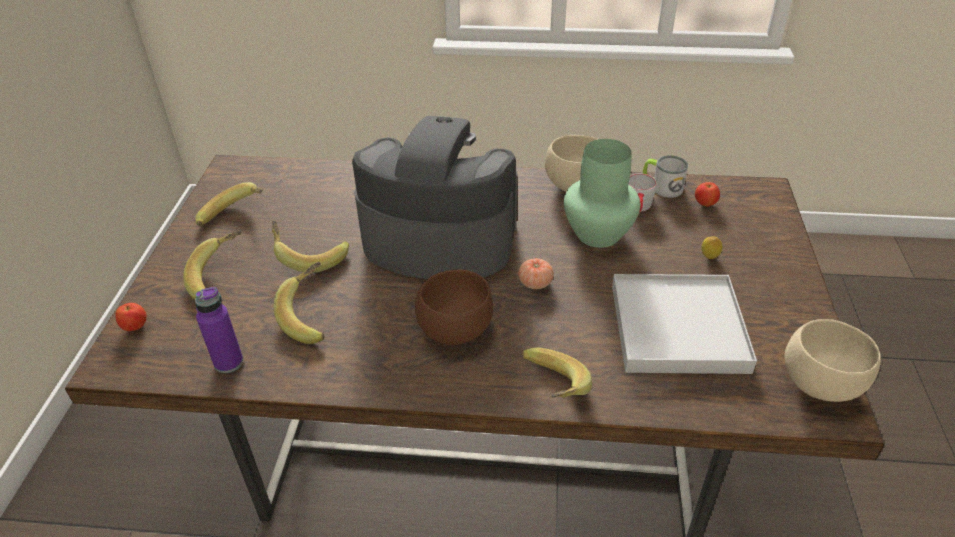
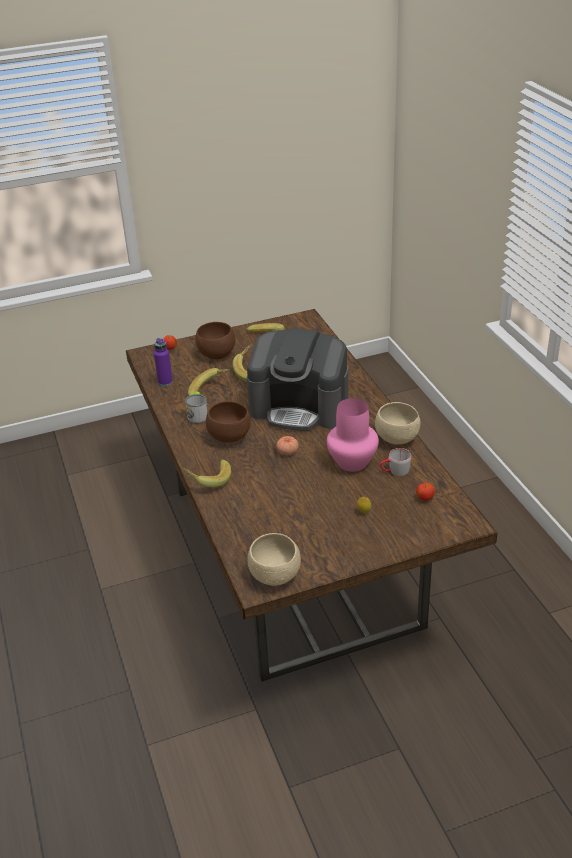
camera: 65 degrees right, 5 degrees down
(220, 278) = (217, 355): banana -> brown bowl
(438, 239) = (300, 407): coffee machine -> coffee machine turned 120 degrees clockwise
(597, 233) = (353, 462): green vase -> pink vase
(662, 187) = (429, 475): mug -> mug (198, 414)
(678, 328) = (286, 513): white tray -> none

